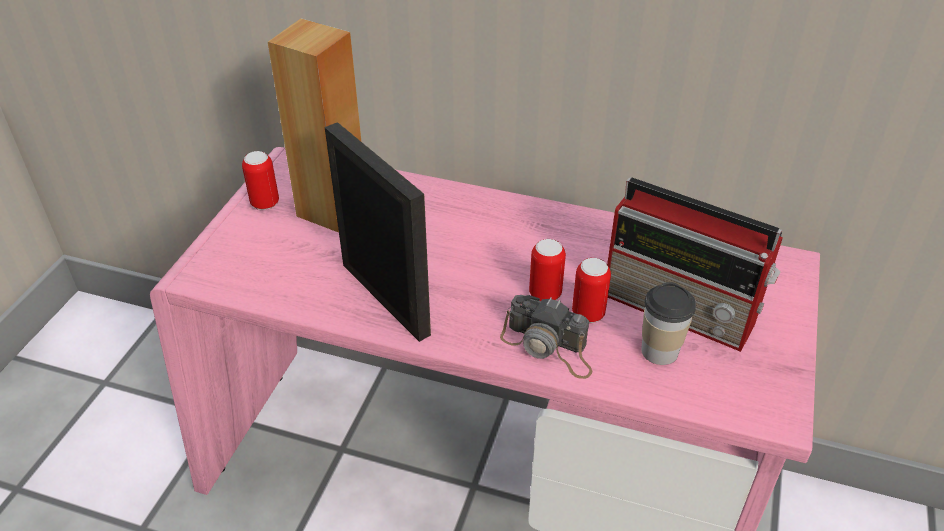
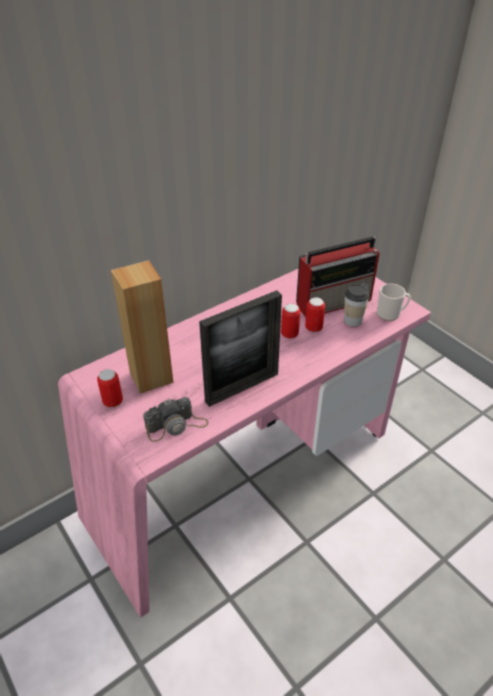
camera: 55 degrees left, 0 degrees up
(385, 299) = (242, 387): picture frame -> picture frame turned 150 degrees clockwise
(549, 347) = (323, 349): camera -> camera (176, 426)
(734, 393) = (390, 314): none -> mug

